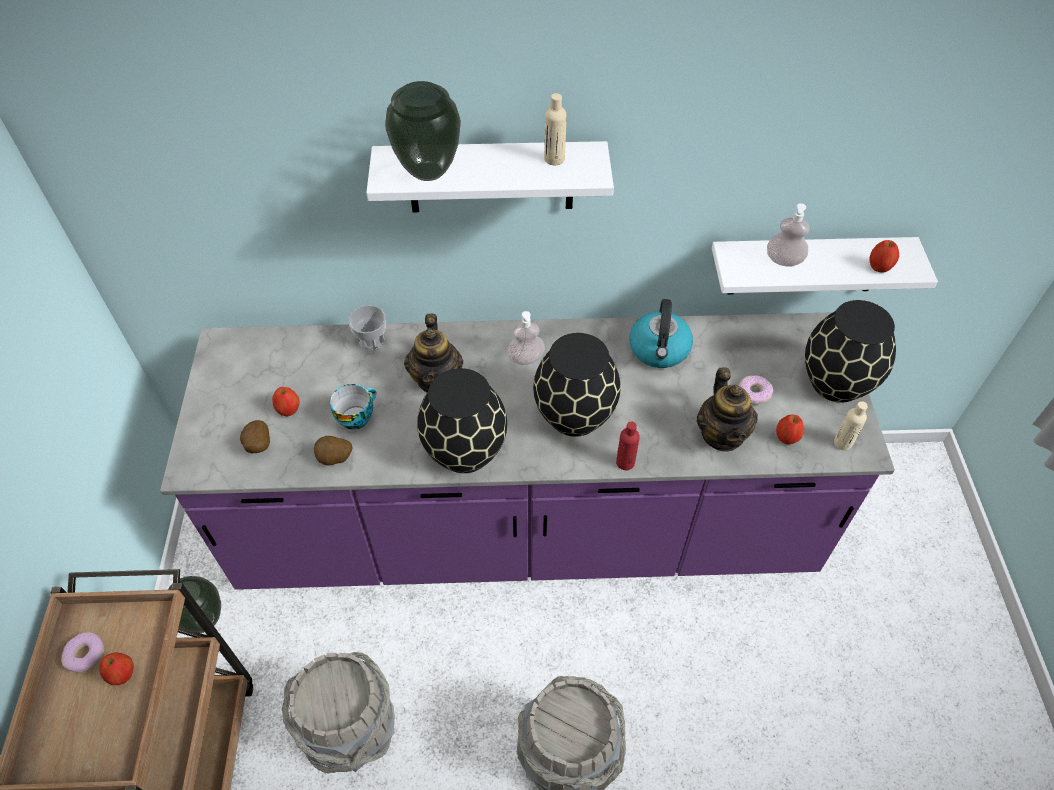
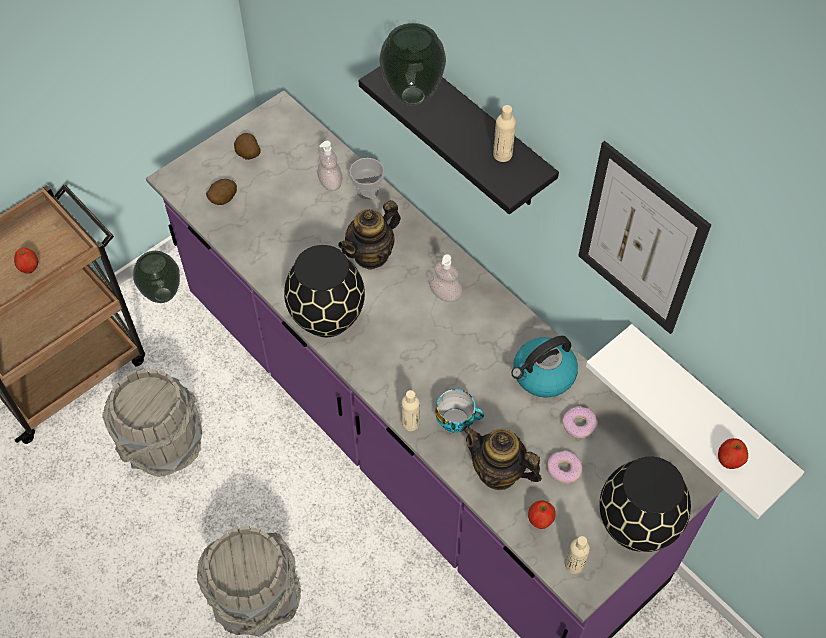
camera: 50 degrees right, 5 degrees up
(86, 655) = (26, 239): donut -> donut (579, 425)
(288, 410) = (265, 192): apple -> none
(335, 459) = (251, 249): potato -> potato (248, 155)
(356, 416) = (296, 233): cup -> cup (457, 419)
(491, 177) = (478, 133): white shelf -> black shelf
(573, 415) = (422, 361): black vase -> none
(625, 462) = (410, 423): red bottle -> beige bottle
(718, 141) = (640, 240): none -> picture
(722, 435) = (498, 472): teapot -> teapot turned 75 degrees clockwise
(783, 260) = (661, 385): soap dispenser -> soap dispenser (330, 182)

